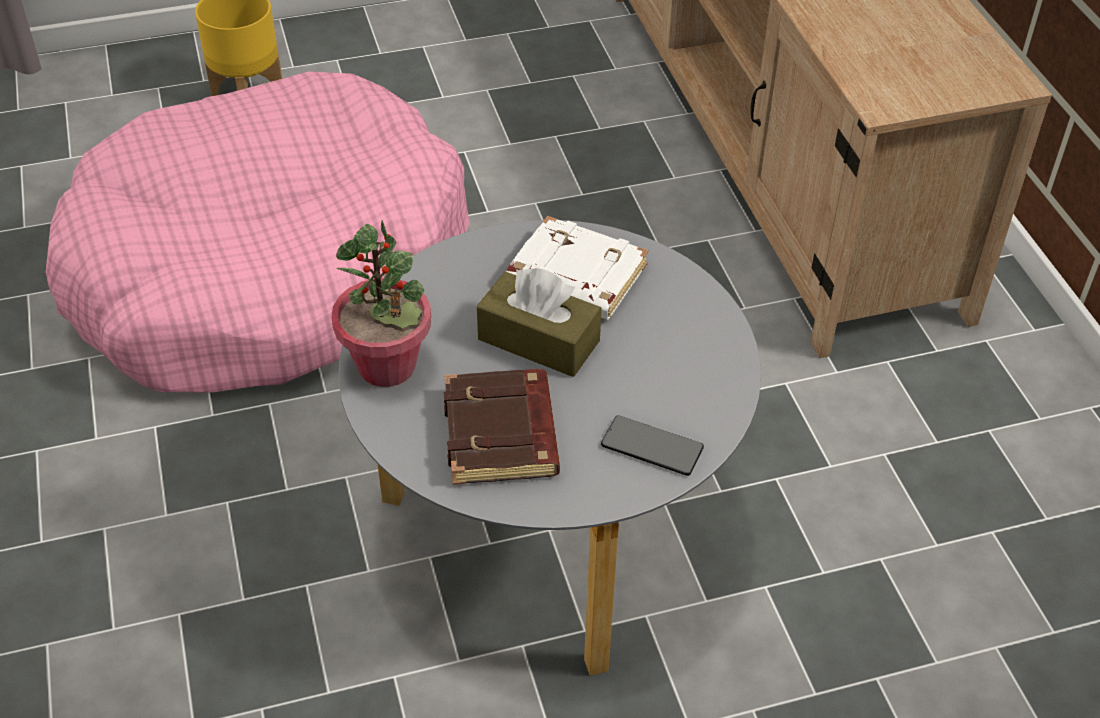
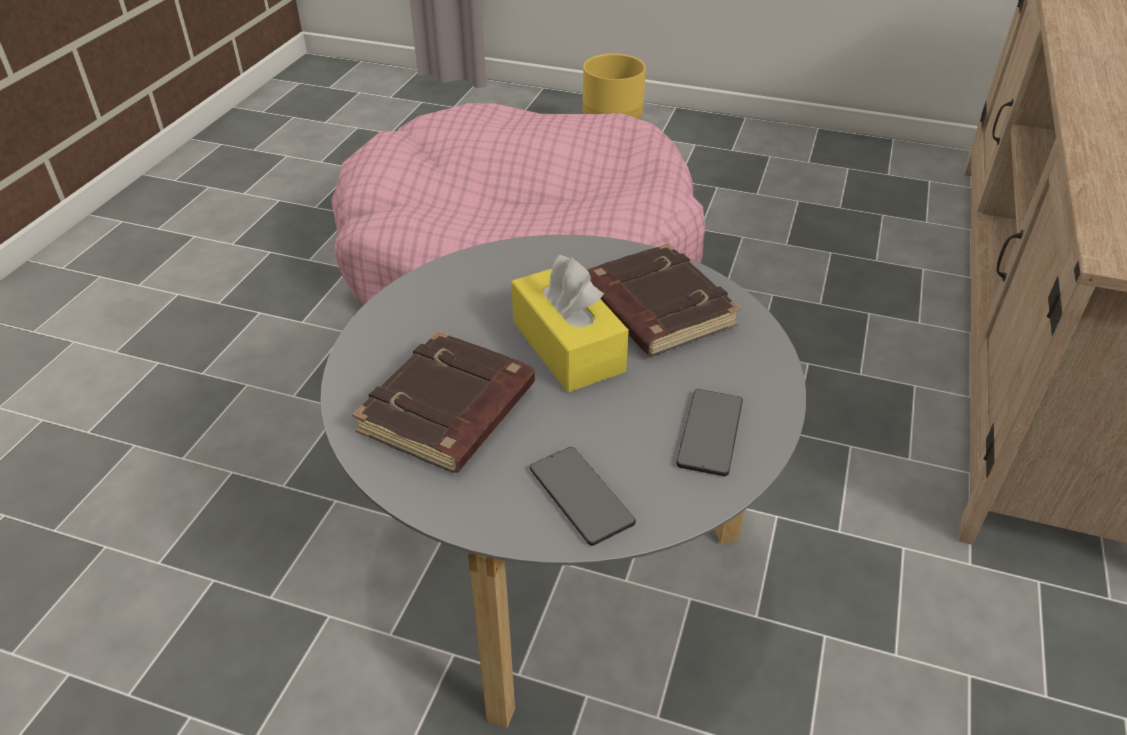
camera: 35 degrees right, 5 degrees down
(387, 366) = (415, 309): potted plant -> none
(538, 340) = (567, 346): brown tissue box -> yellow tissue box
(574, 277) = (654, 308): white book -> brown book
(695, 359) = (710, 433): none -> phone

